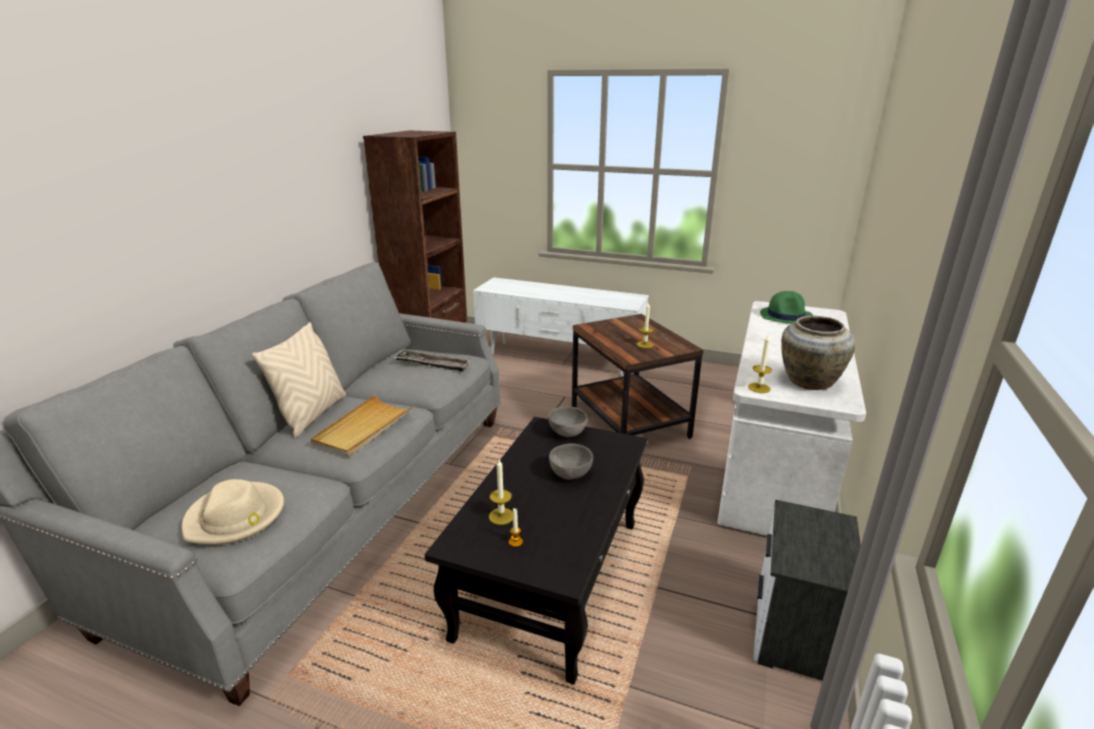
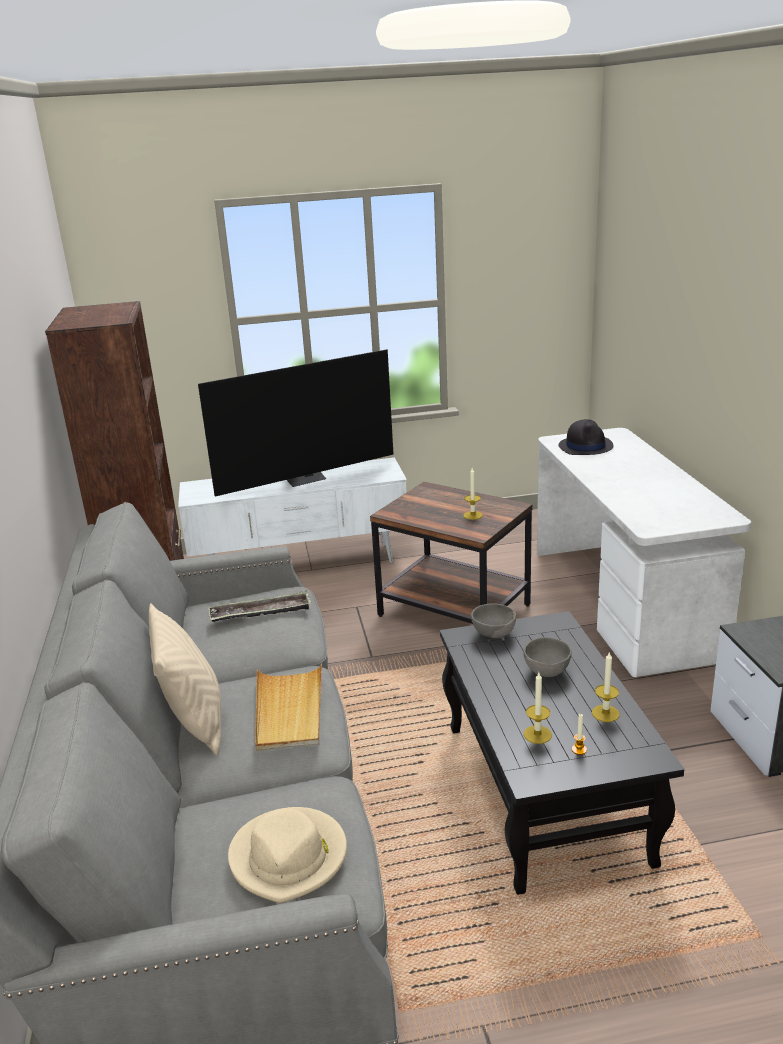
camera: 30 degrees left, 0 degrees up
(569, 293) = (305, 479): none -> television
(759, 388) = (653, 526): candle -> candle (605, 713)
(786, 316) = (585, 446): green hat -> black hat
(808, 382) = (681, 507): beige vase -> none

